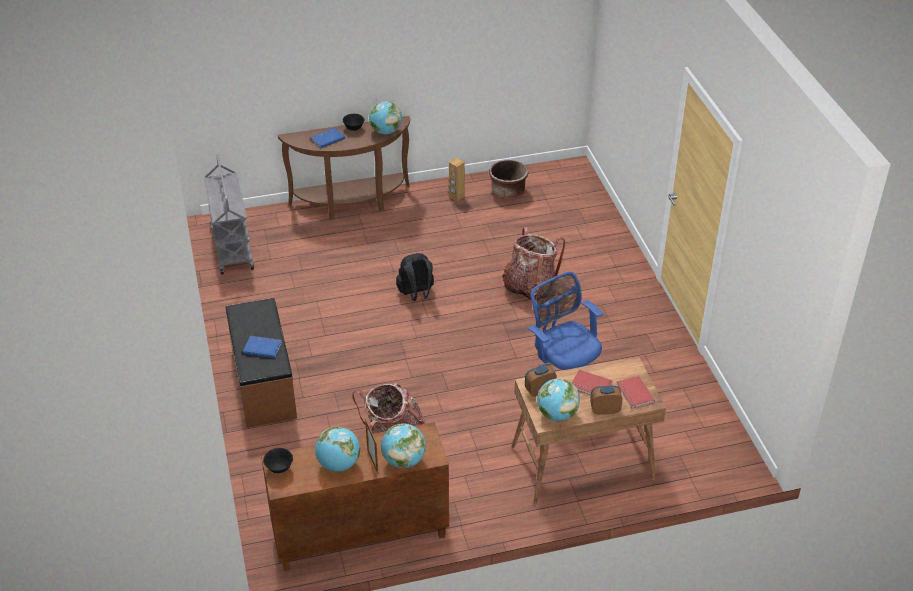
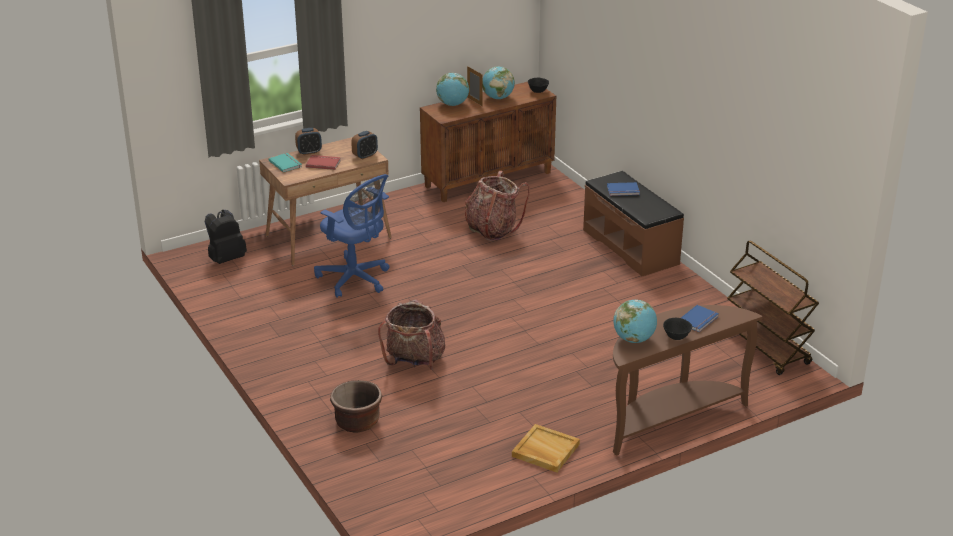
camera: 165 degrees right, 10 degrees down
(231, 247) = (766, 348): grey cart -> brown cart
(416, 294) = (534, 335): black backpack -> black backpack (226, 258)
(456, 196) = (545, 450): brown speaker -> beige tray
(508, 191) = (480, 469): brown planter -> brown planter (357, 422)
(556, 414) = (347, 145): globe -> none
(634, 393) = (286, 163): red book -> turquoise book

